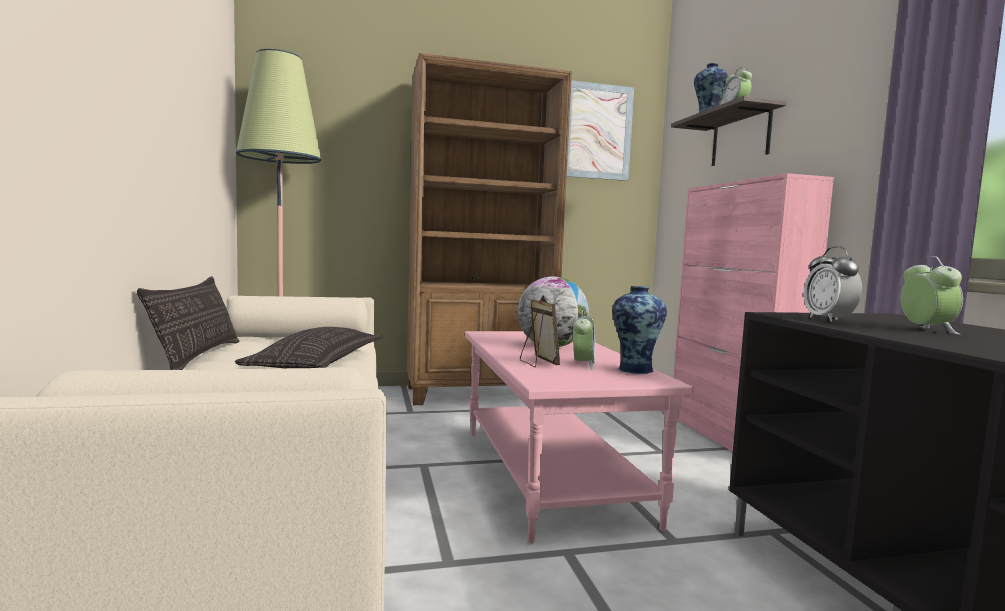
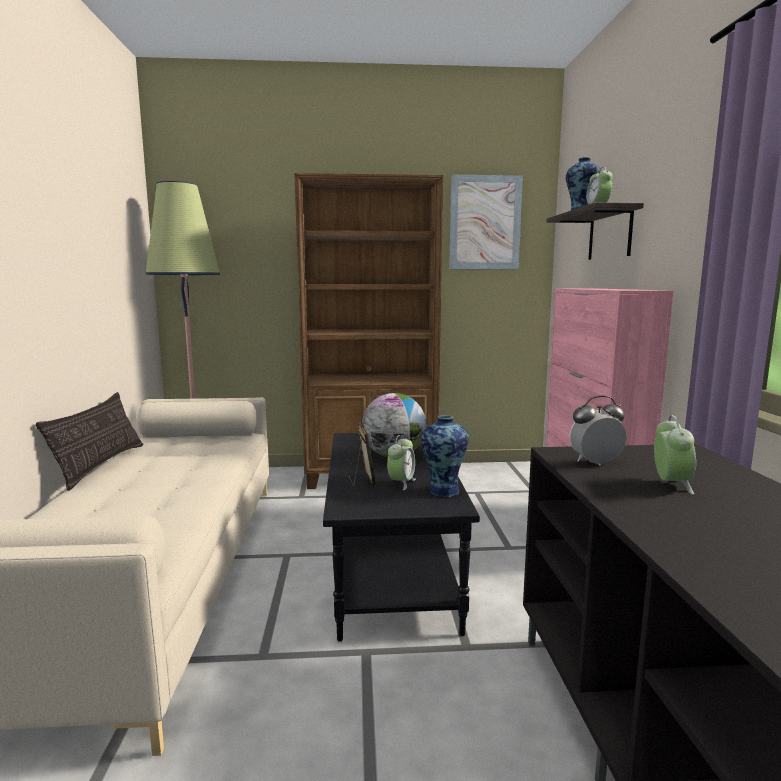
camera: 10 degrees right, 5 degrees up
(318, 362) = (191, 471): pillow -> none
(547, 473) = (390, 568): pink coffee table -> black coffee table
(828, 319) = (595, 463): alarm clock -> alarm clock turned 75 degrees clockwise

